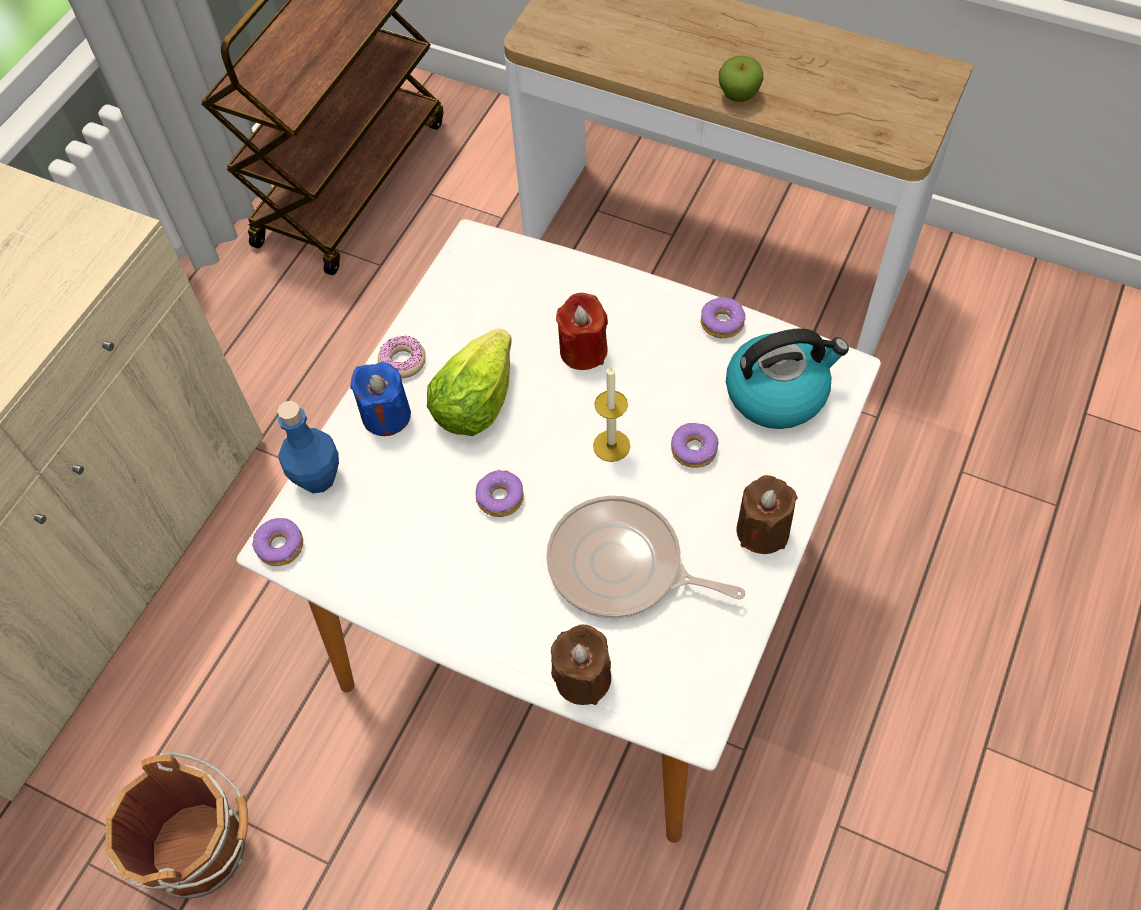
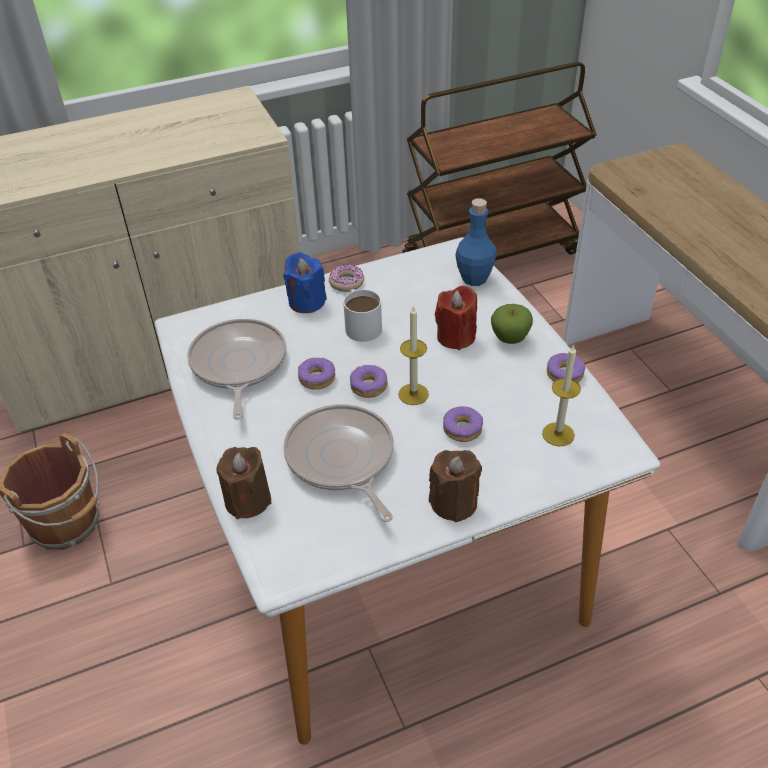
camera: 40 degrees right, 15 degrees down
(280, 546) = (180, 327): donut -> donut (368, 386)
(318, 478) = (237, 308): blue bottle -> blue bottle (474, 278)
(401, 544) = (238, 365): none -> frying pan
(475, 403) = (361, 324): lettuce -> white mug
(738, 96) = (722, 262): apple -> apple (510, 339)
(777, 392) = (558, 434): kettle -> candle

